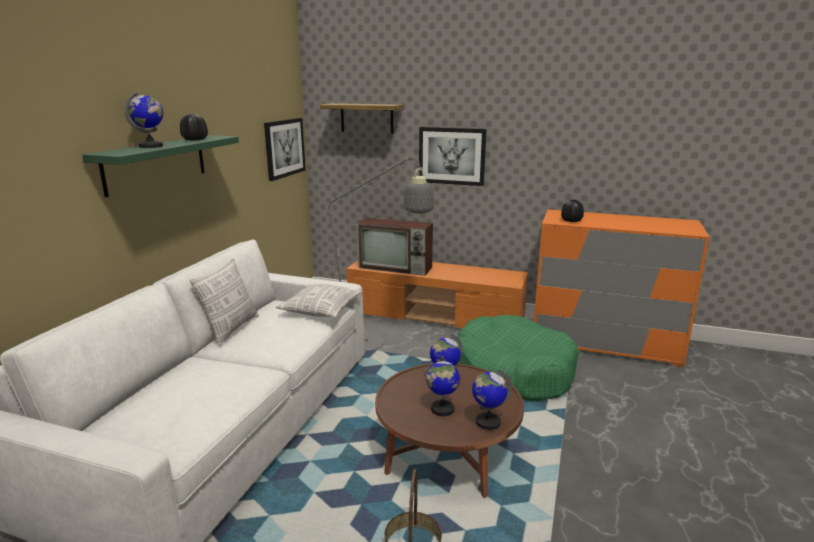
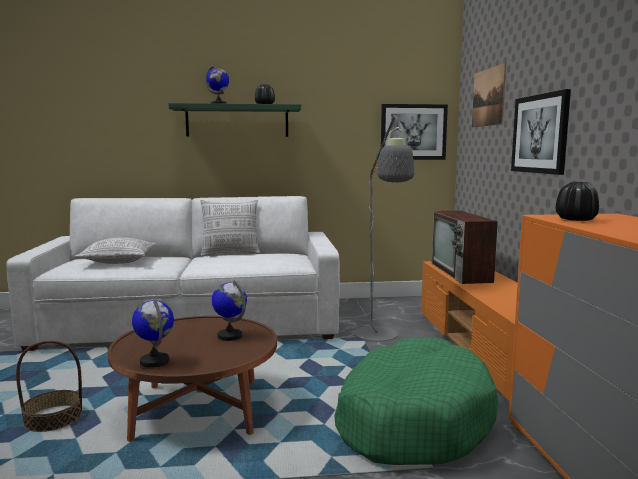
camera: 65 degrees right, 10 degrees down
(321, 310) = (288, 262): pillow -> pillow (119, 261)
(367, 118) = (488, 97): shelf -> picture
(442, 409) = (175, 342): globe -> none

